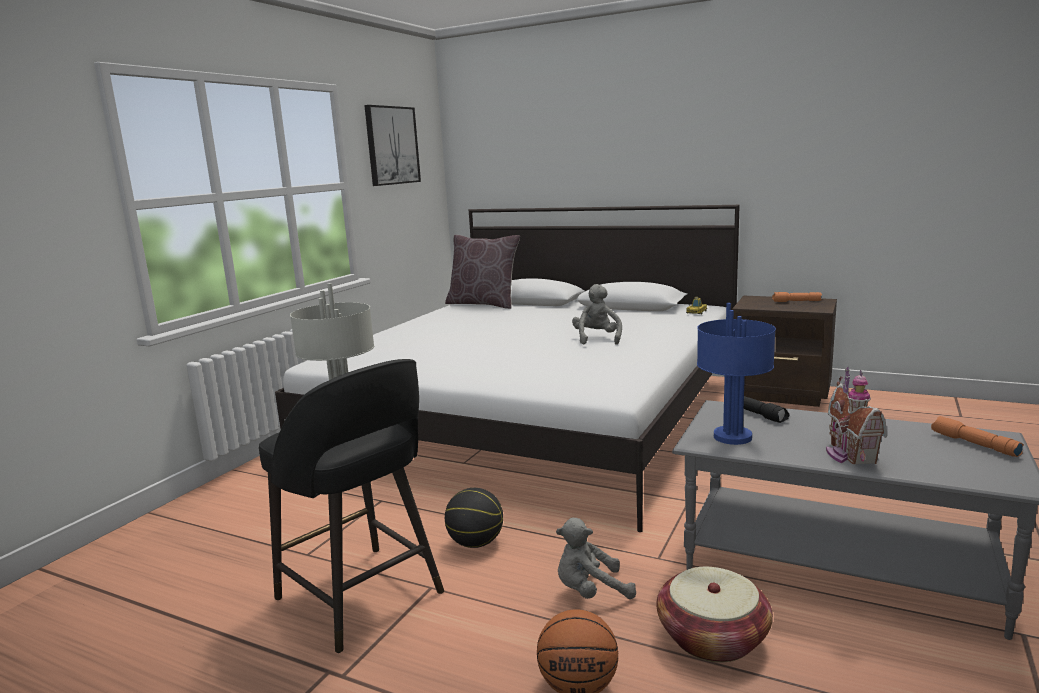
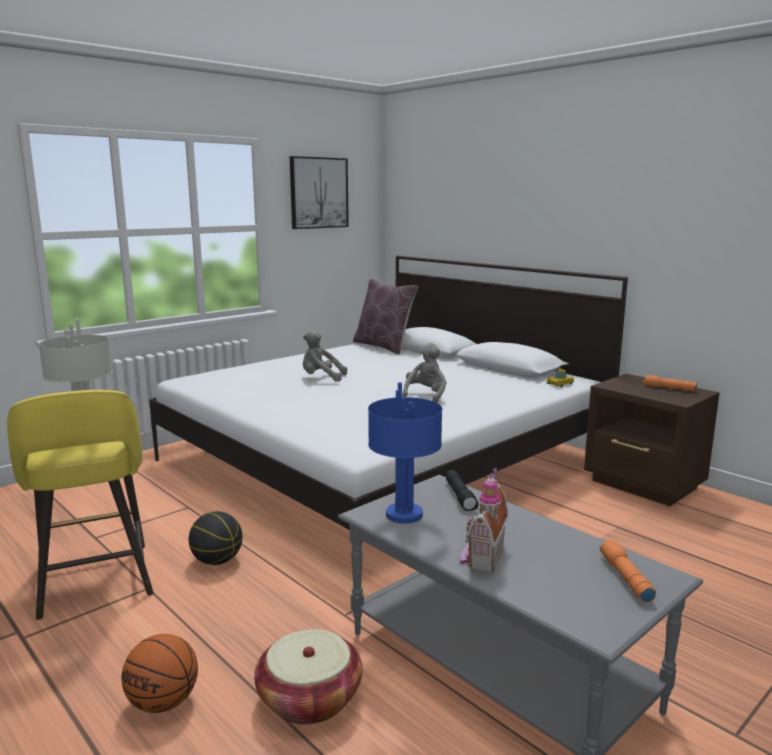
camera: 20 degrees right, 0 degrees up
(362, 598) = (95, 582): black stool -> yellow stool
(590, 591) = (258, 627): grey plush toy -> grey plush toy (321, 378)

